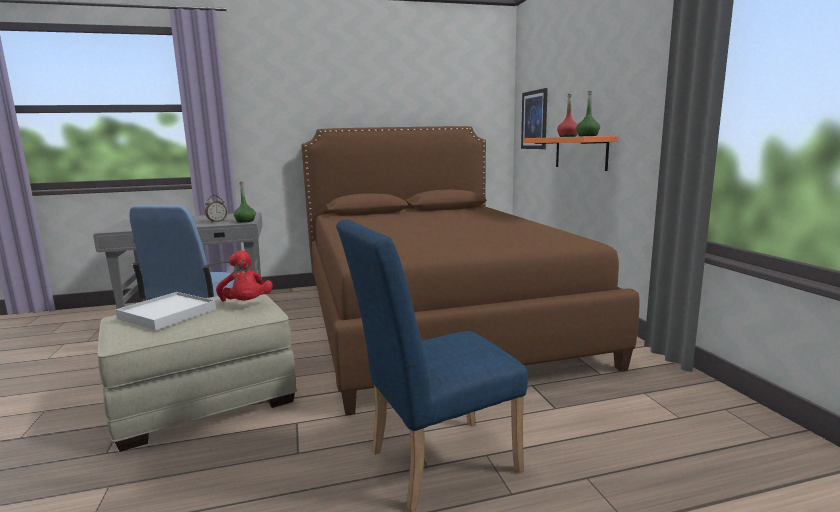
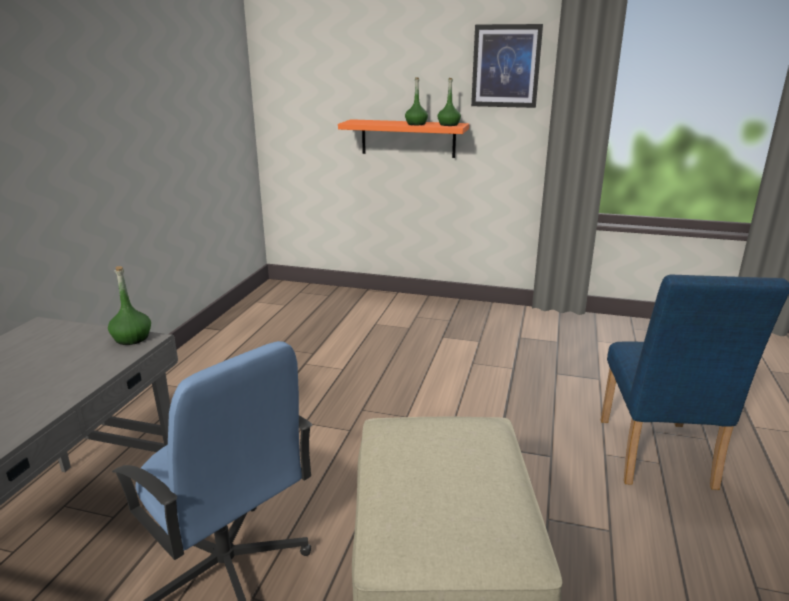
camera: 60 degrees left, 10 degrees up
(167, 314) = (450, 501): white tray -> none
(217, 221) = (78, 361): alarm clock -> none
(246, 304) = (457, 432): red plush toy -> none
(435, 319) = (363, 364): brown bed -> none
(534, 120) = (307, 95): picture -> picture (506, 66)
(568, 136) = (416, 124): red bottle -> green bottle

